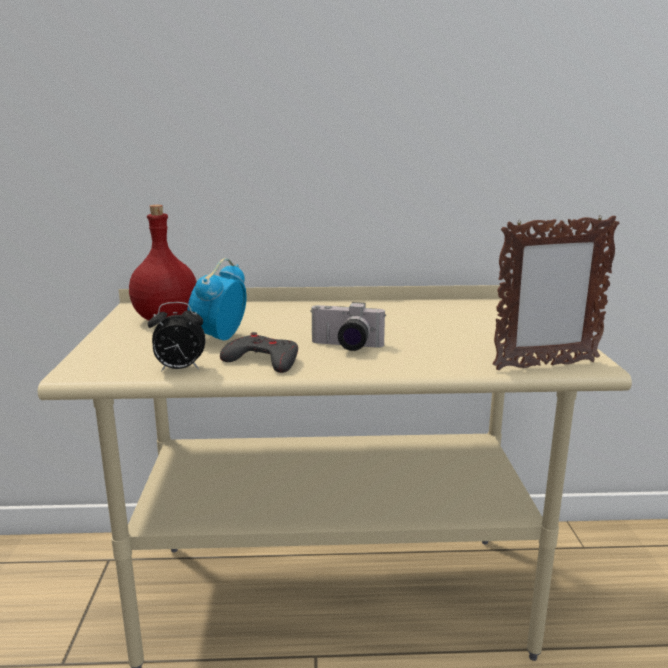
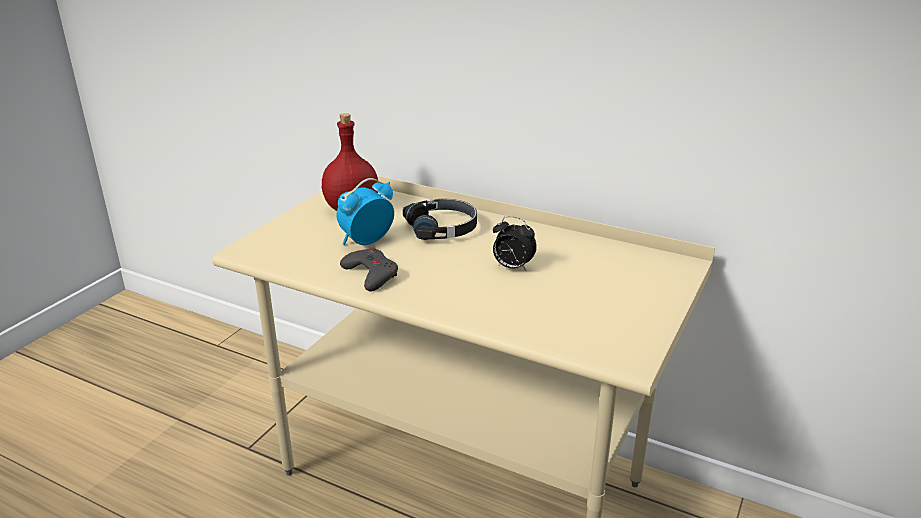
camera: 30 degrees right, 10 degrees up
(179, 369) = (306, 267): alarm clock -> alarm clock (512, 267)
(284, 317) = (442, 228): none -> black headphones
(345, 346) = (449, 277): camera -> none
(544, 365) = (586, 348): picture frame -> none

